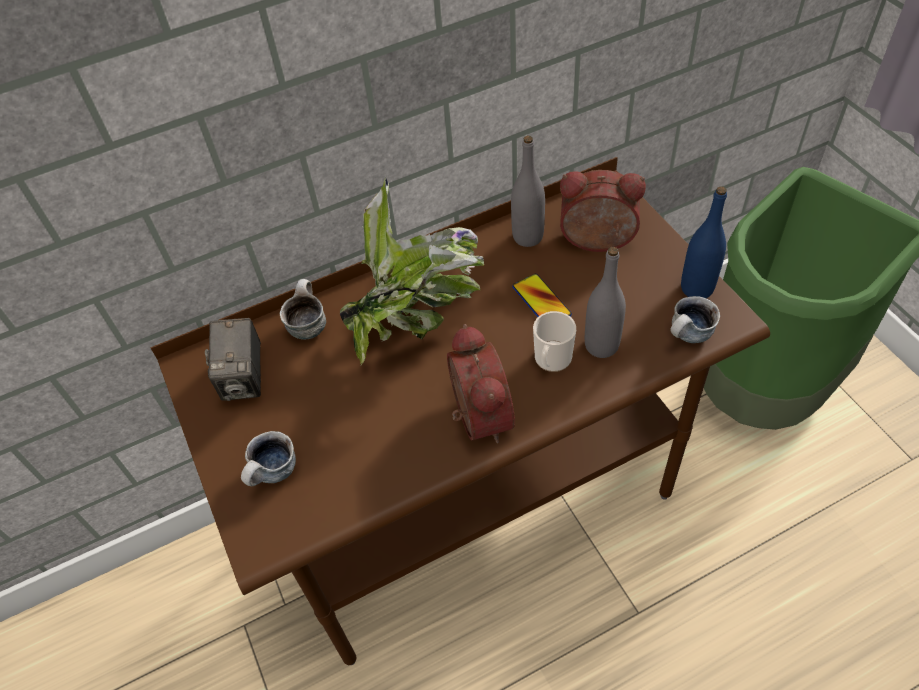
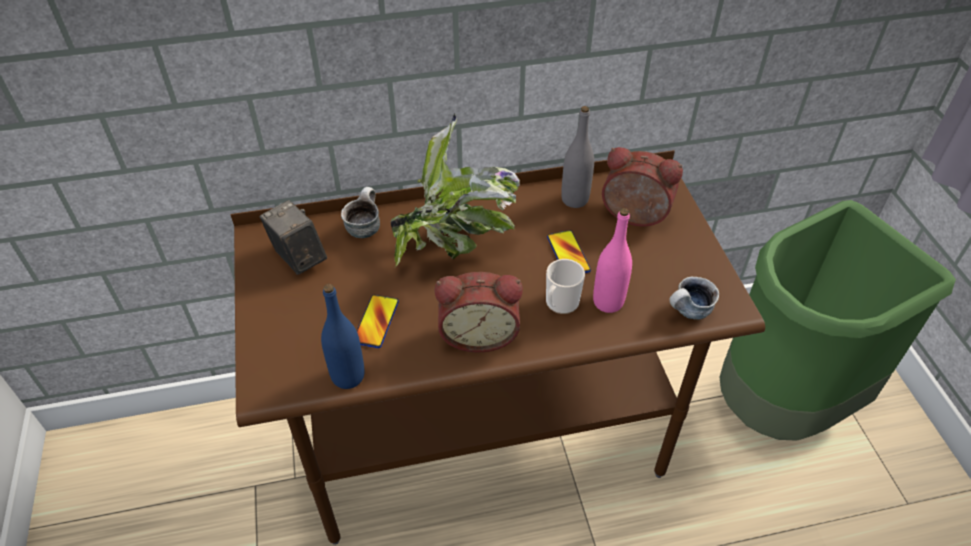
camera: 10 degrees right, 5 degrees down
(245, 379) = (298, 257): camera -> camera turned 135 degrees clockwise
(274, 475) = (295, 338): mug -> none
(359, 432) = (376, 322): none -> phone
(476, 416) = (478, 333): alarm clock -> alarm clock turned 90 degrees clockwise
(601, 345) = (608, 302): grey bottle -> pink bottle
(697, 288) = (710, 275): blue bottle -> blue bottle (348, 376)

